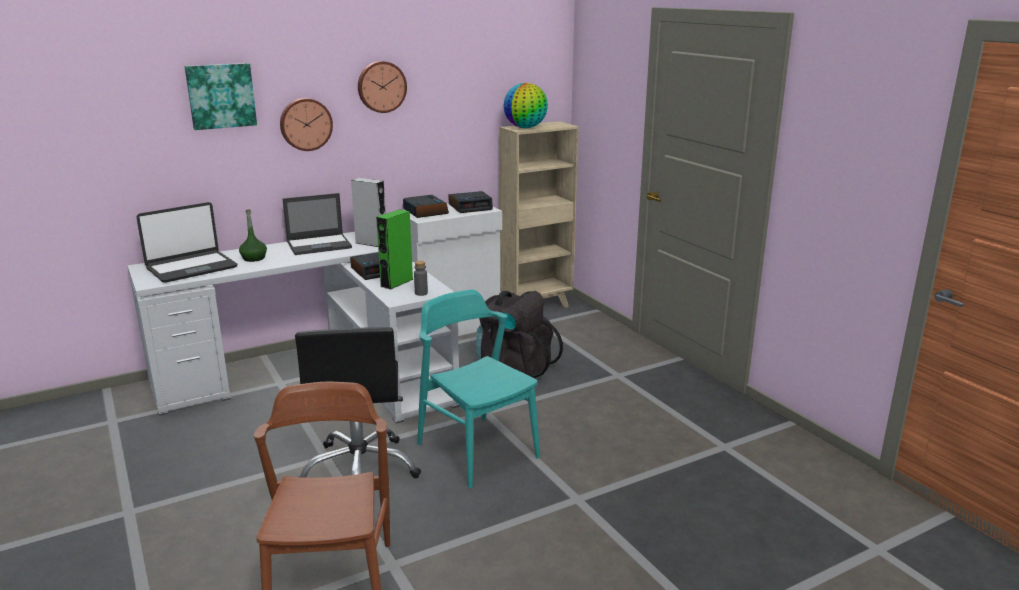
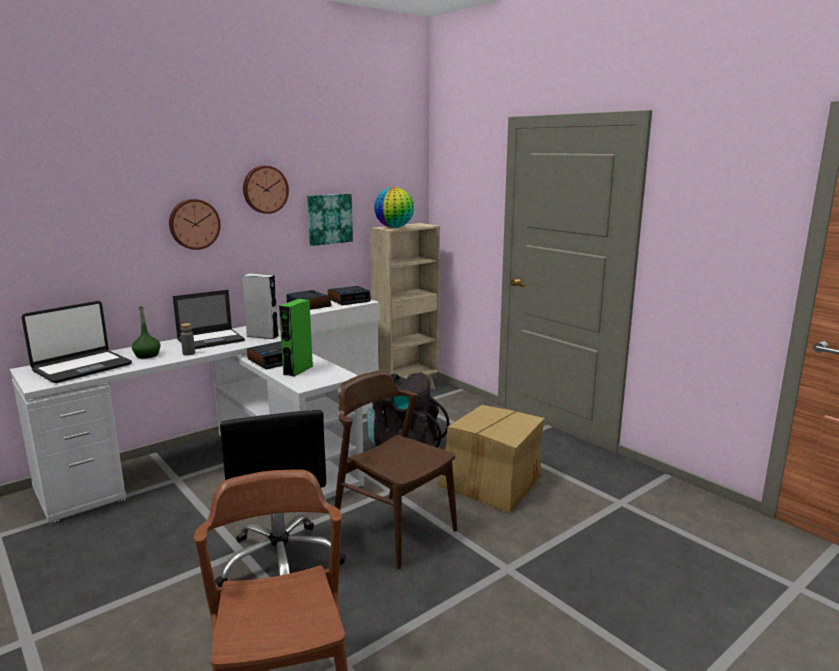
camera: 10 degrees left, 5 degrees down
(221, 96) = (109, 195): picture -> picture (329, 219)
(421, 293) = (326, 378): grey bottle -> grey bottle (189, 353)
(477, 450) = (394, 529): turquoise chair -> brown chair
(593, 414) = (491, 483): none -> cardboard box

